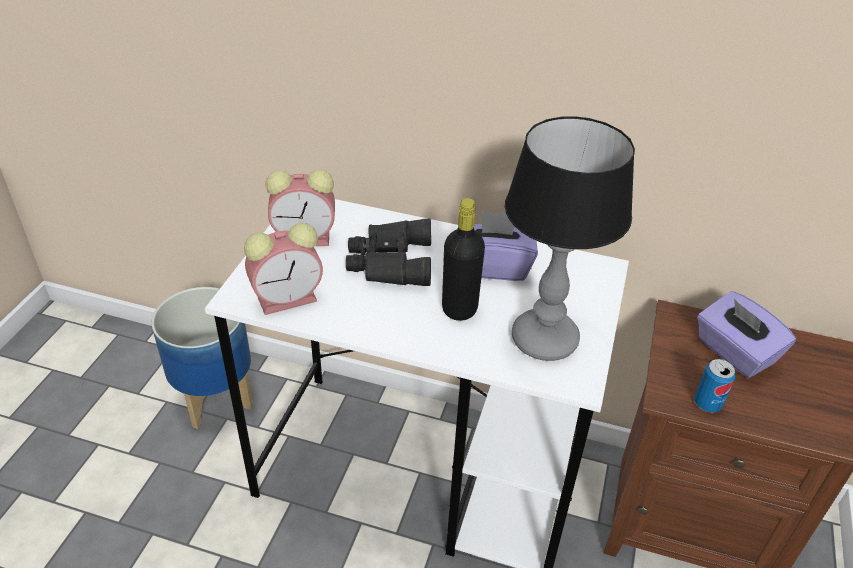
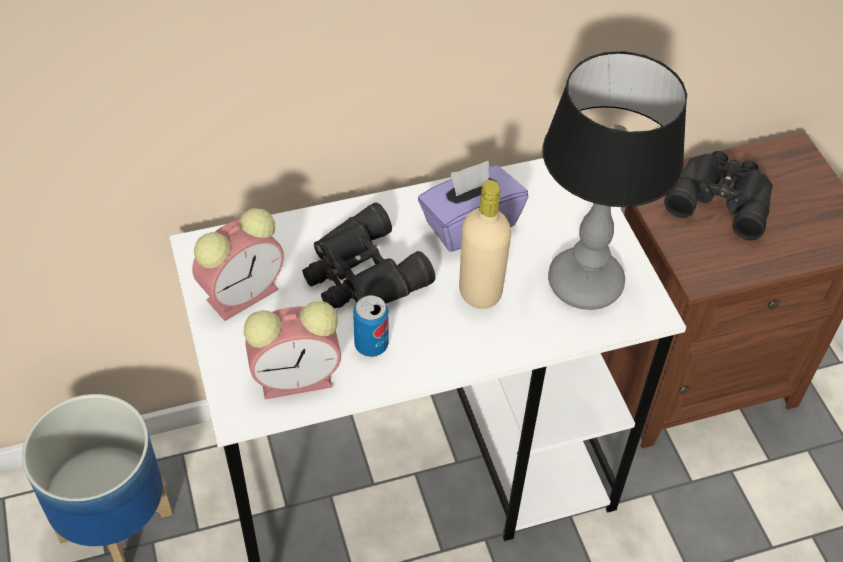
camera: 35 degrees left, 10 degrees up
(289, 298) = (299, 377): alarm clock -> alarm clock turned 45 degrees clockwise
(459, 309) = (480, 292): black bottle -> beige bottle
(707, 403) = (736, 264): can -> can (371, 345)
(734, 352) = (721, 197): purple tissue box -> black binoculars

